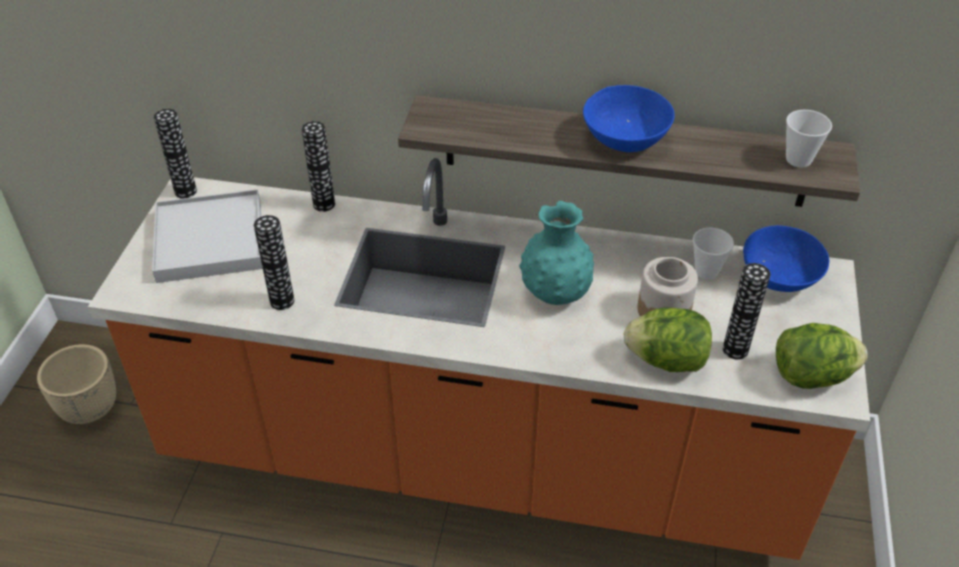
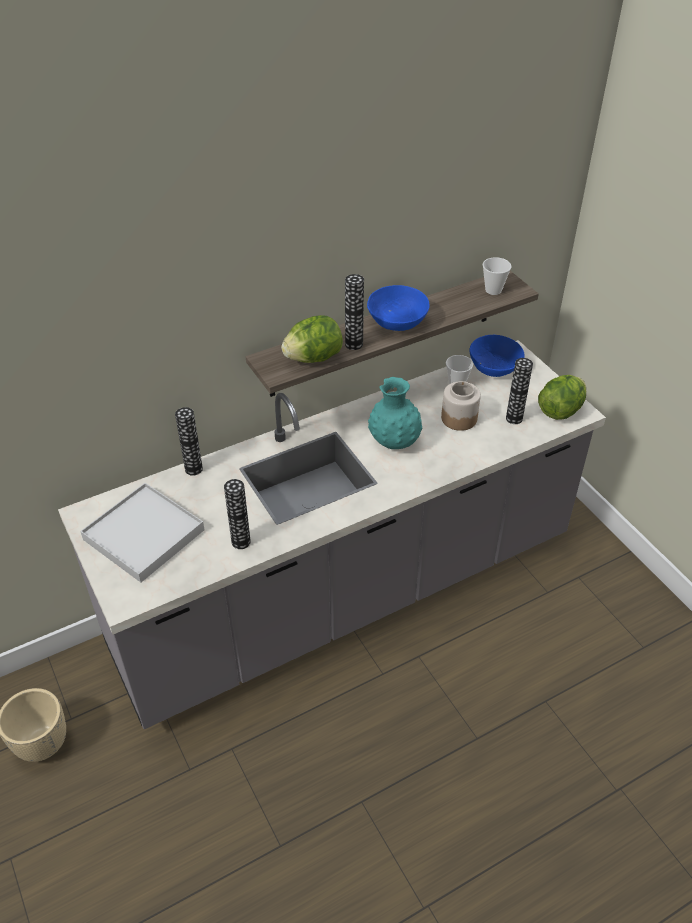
camera: 40 degrees left, 0 degrees up
(185, 191) = (83, 515): vase -> vase (354, 344)
(479, 458) = (346, 593): orange counter -> grey counter
(666, 360) = (488, 443): lettuce -> lettuce (313, 358)

